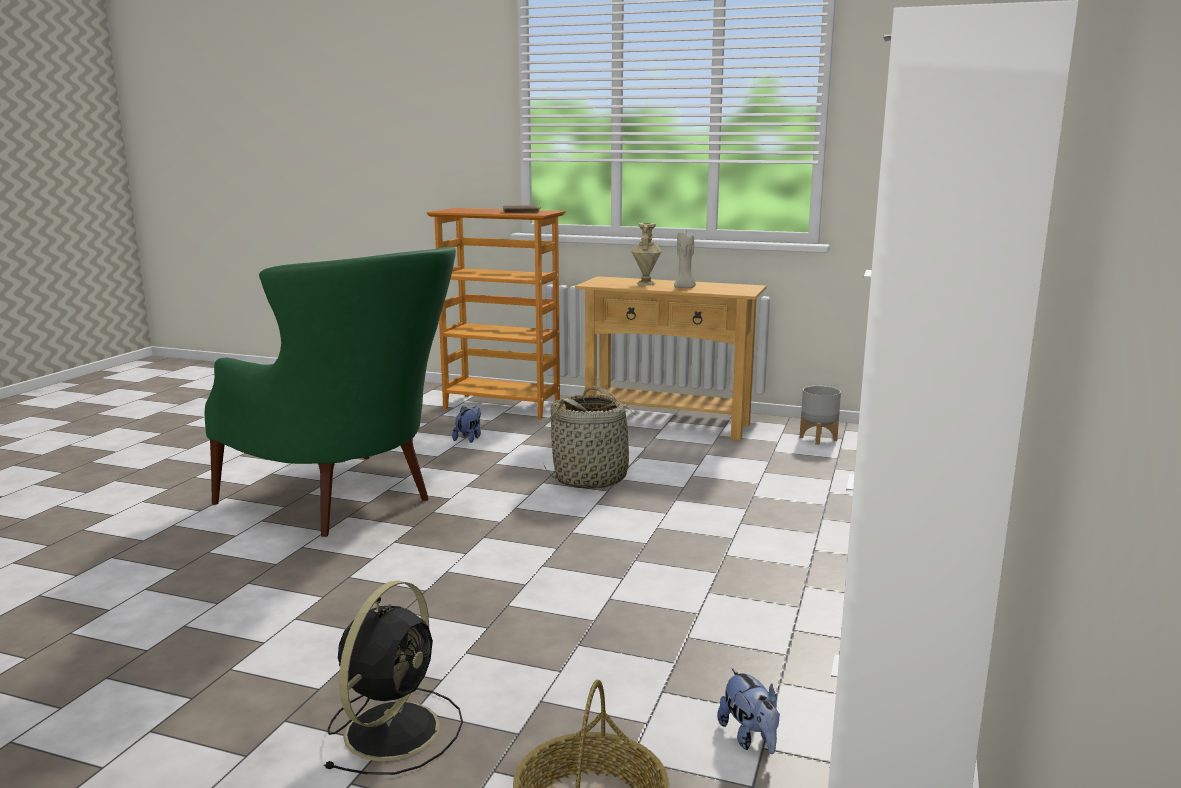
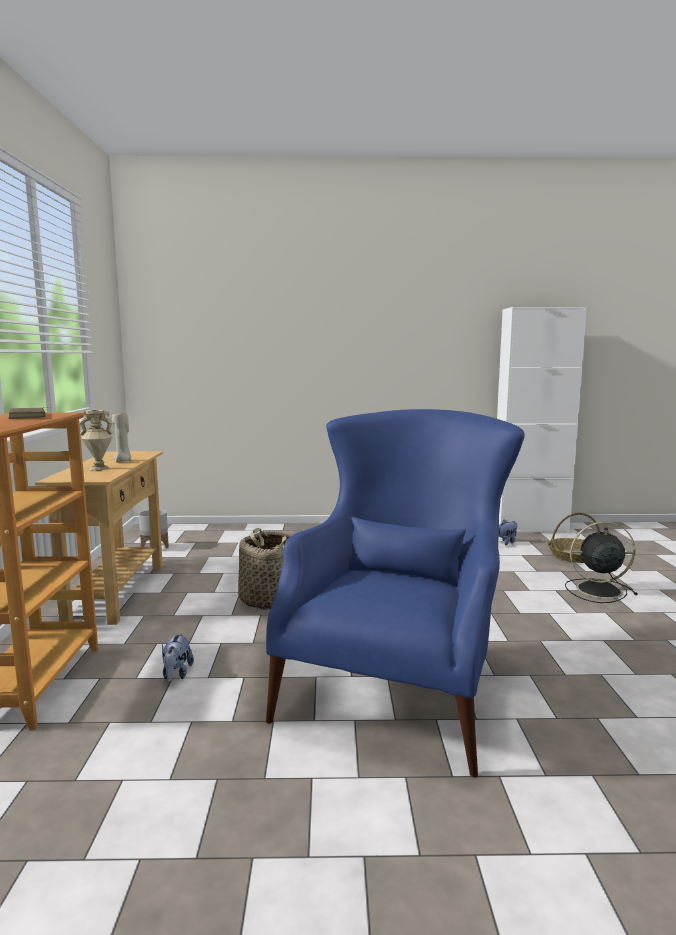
camera: 110 degrees left, 5 degrees down
(350, 504) = (399, 683): green armchair -> blue armchair
(469, 438) = (176, 674): plush toy -> plush toy turned 90 degrees counterclockwise

